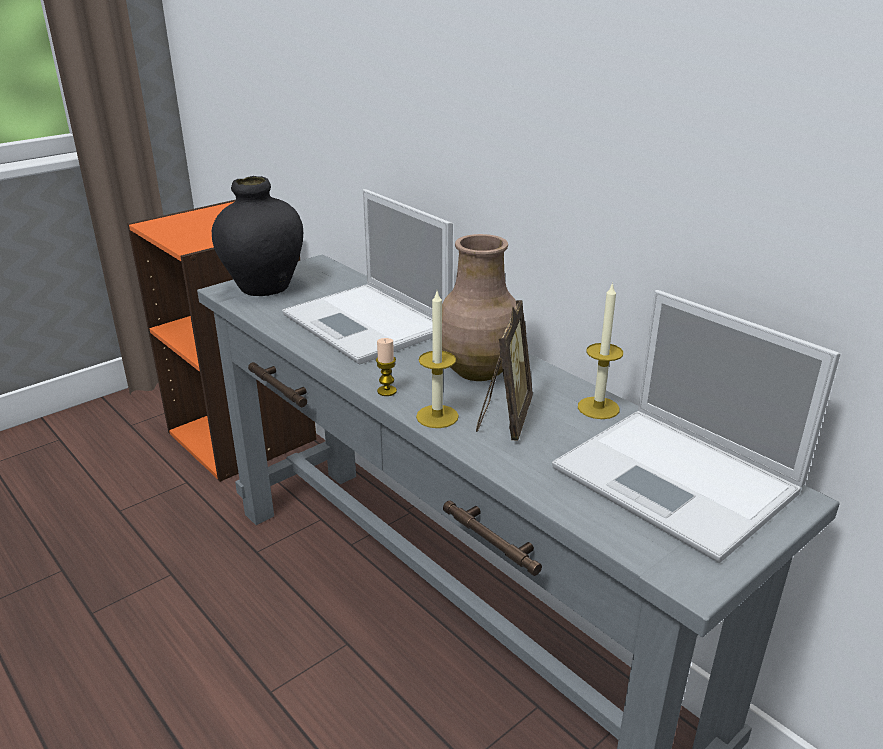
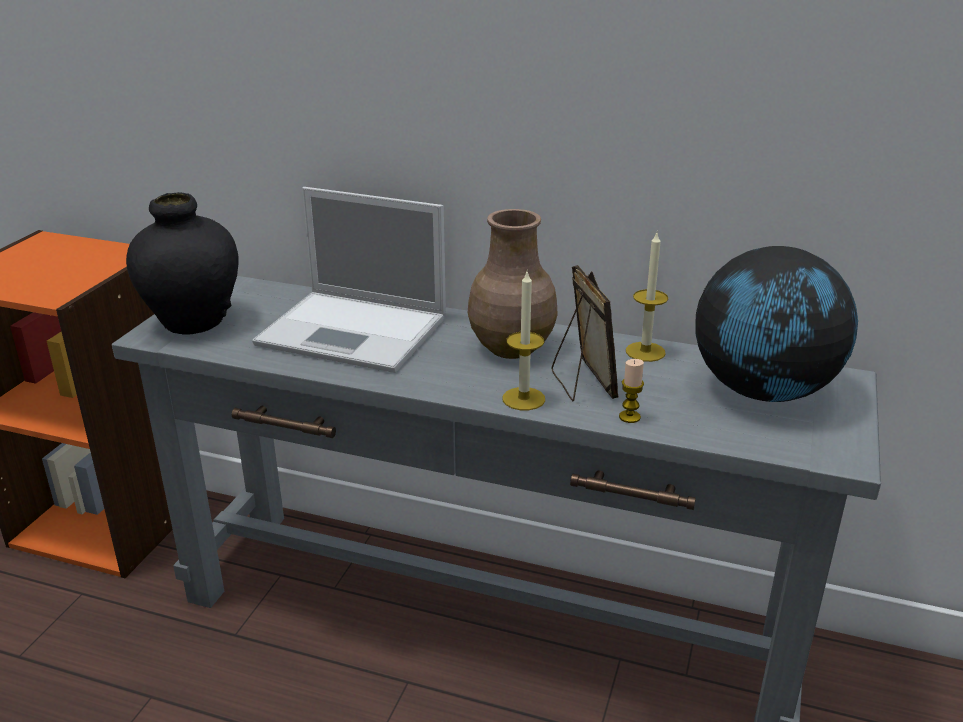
camera: 30 degrees left, 0 degrees up
(387, 391) = (451, 390): candle -> candle (629, 417)
(679, 481) = (764, 391): laptop -> globe

